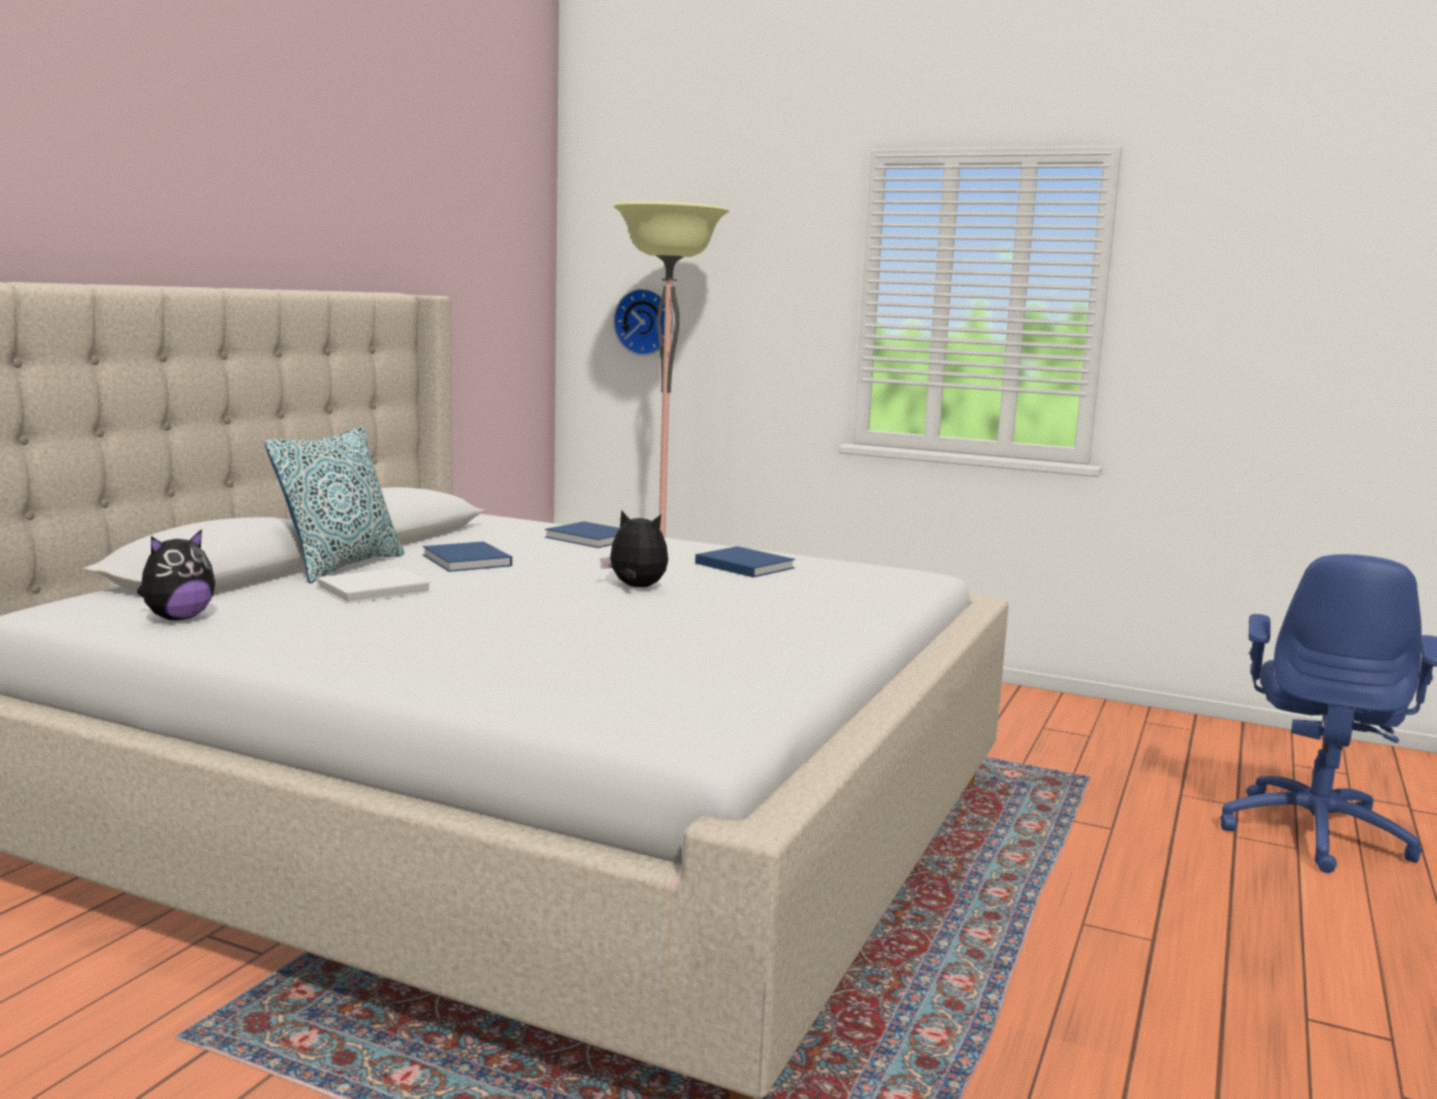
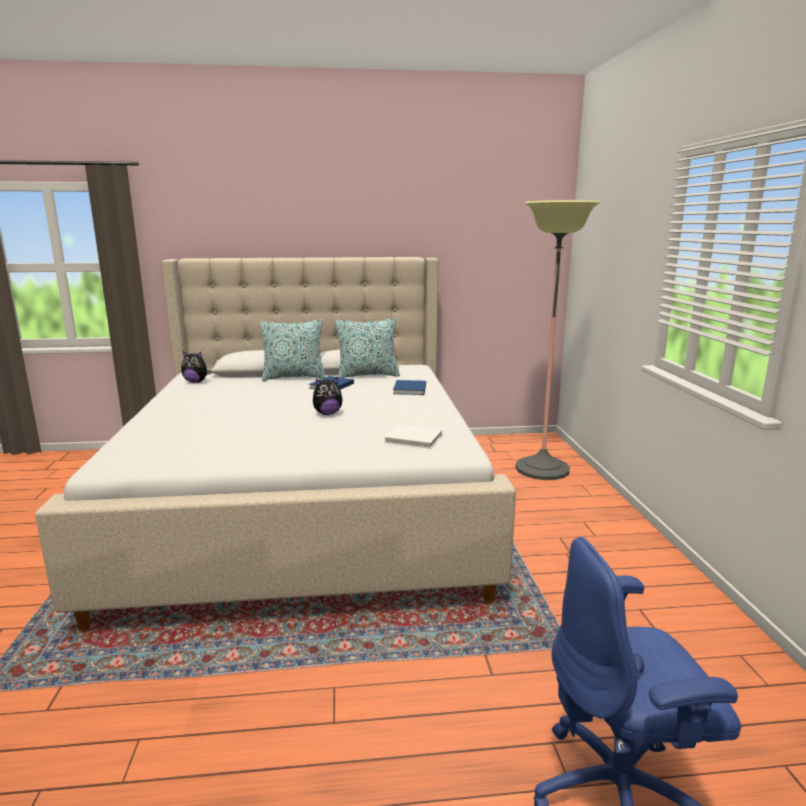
camera: 60 degrees right, 5 degrees up
(377, 589) = (264, 388): white book -> white book (415, 439)
(449, 537) = (368, 375): none -> pillow
(636, 587) = (327, 413): plush toy -> plush toy turned 75 degrees clockwise
(645, 322) = (592, 272): wall clock -> none
(742, 565) = (405, 418): blue book -> none

